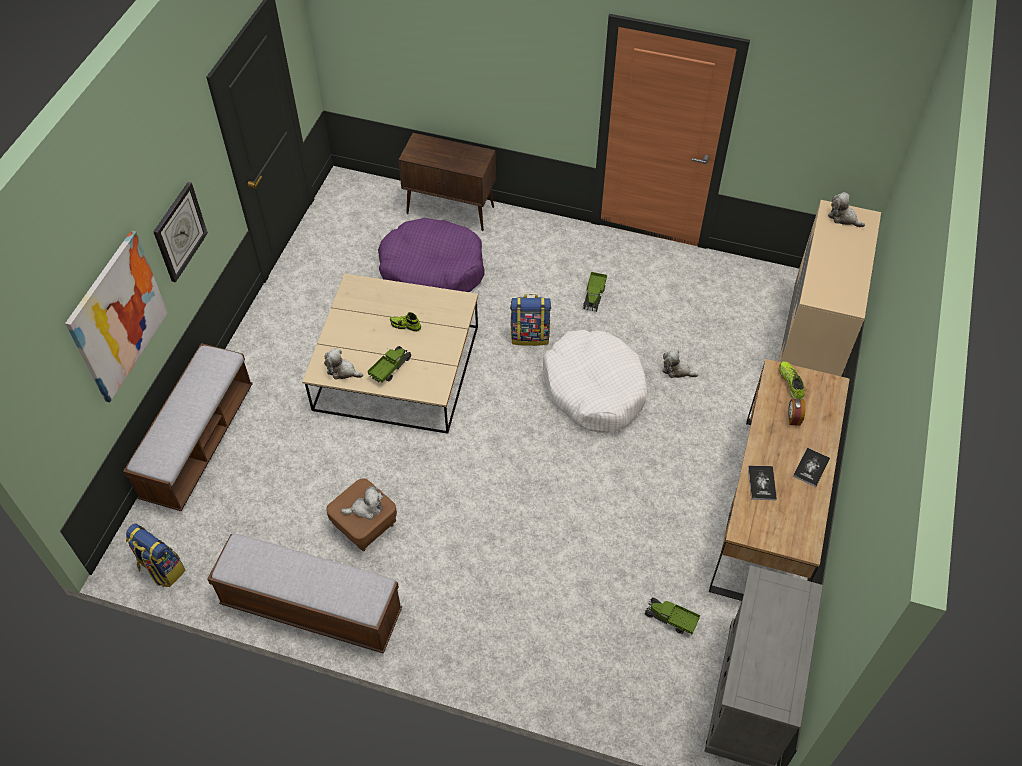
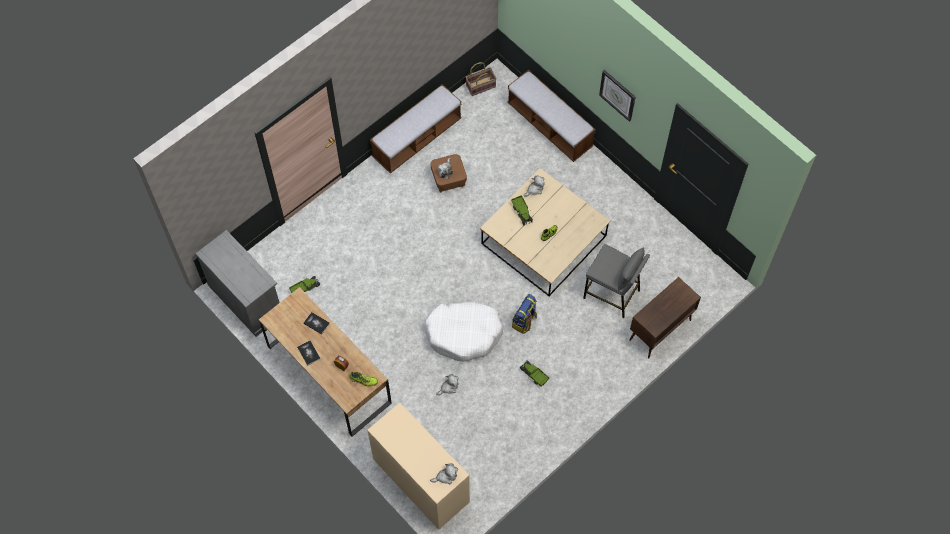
camera: 120 degrees right, 10 degrees up
(117, 316) = (567, 48): picture -> none
(161, 569) = (480, 86): backpack -> basket
(432, 269) = (611, 294): purple dog bed -> grey stool

